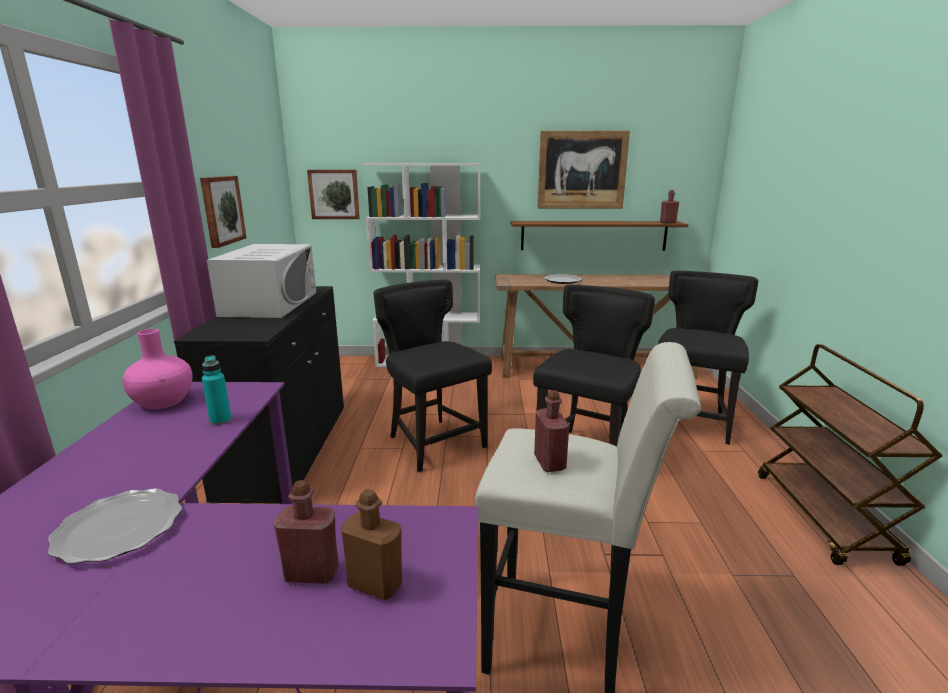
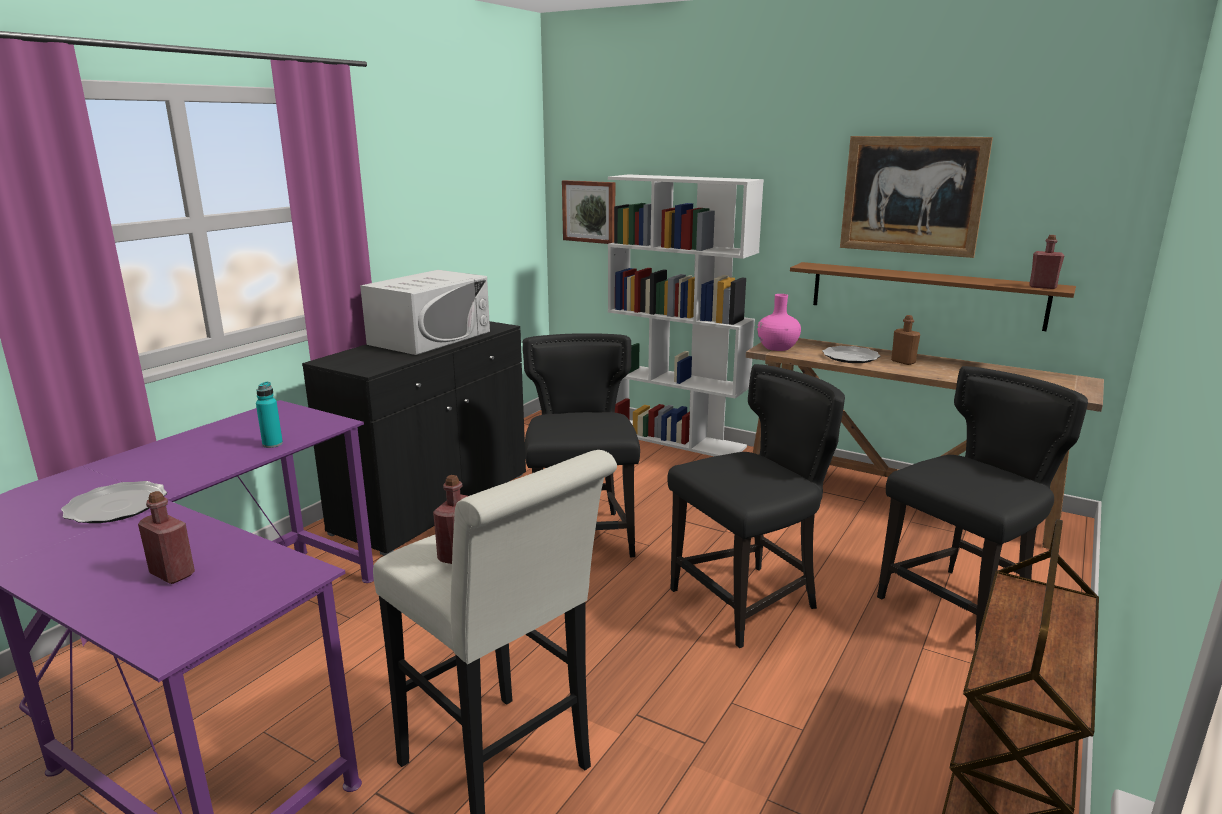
camera: 30 degrees right, 0 degrees up
(163, 402) = (256, 418): pink vase -> pink vase (777, 347)
(221, 210) = (417, 230): picture -> none
(375, 584) = (196, 596): brown bottle -> brown bottle (903, 362)

